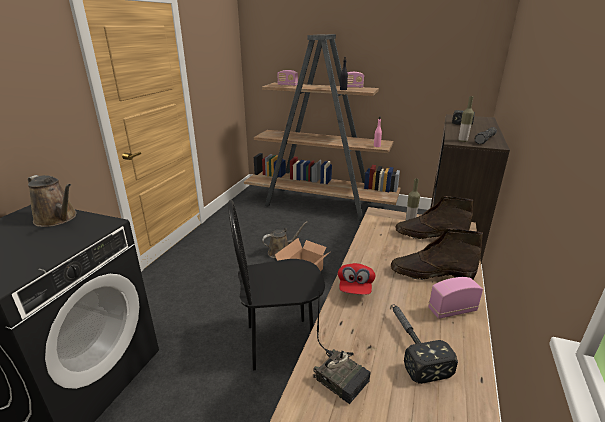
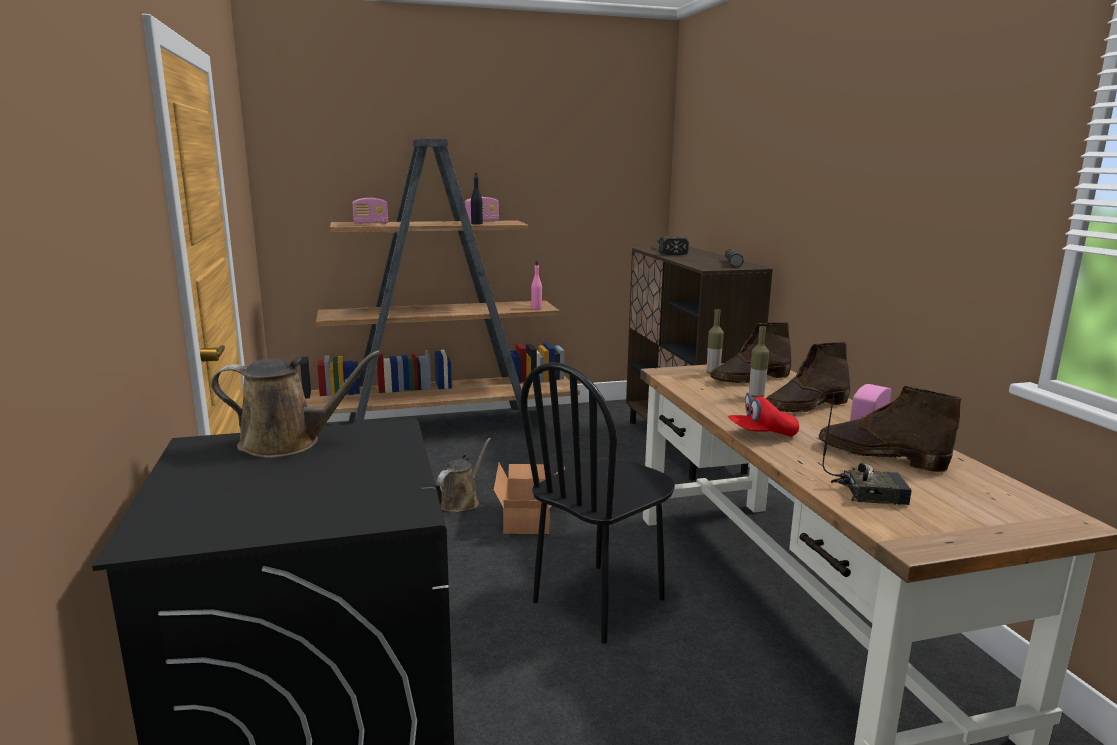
camera: 35 degrees left, 10 degrees down
(355, 288) = (762, 434): red cap -> red cap turned 105 degrees clockwise
(411, 344) = (879, 456): hammer -> brown boot
(462, 141) = (714, 267): bottle -> bottle (756, 396)

